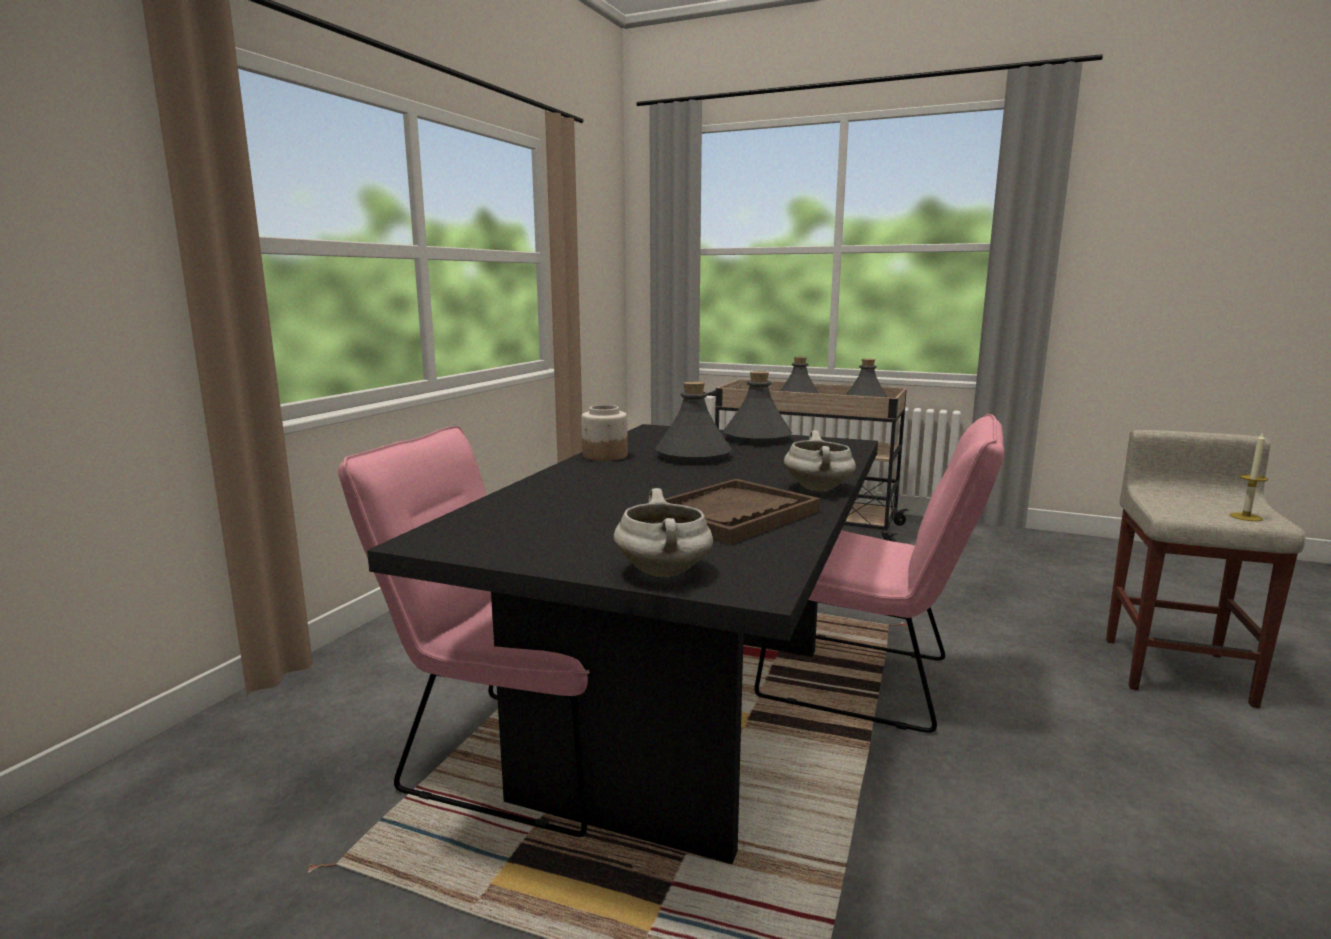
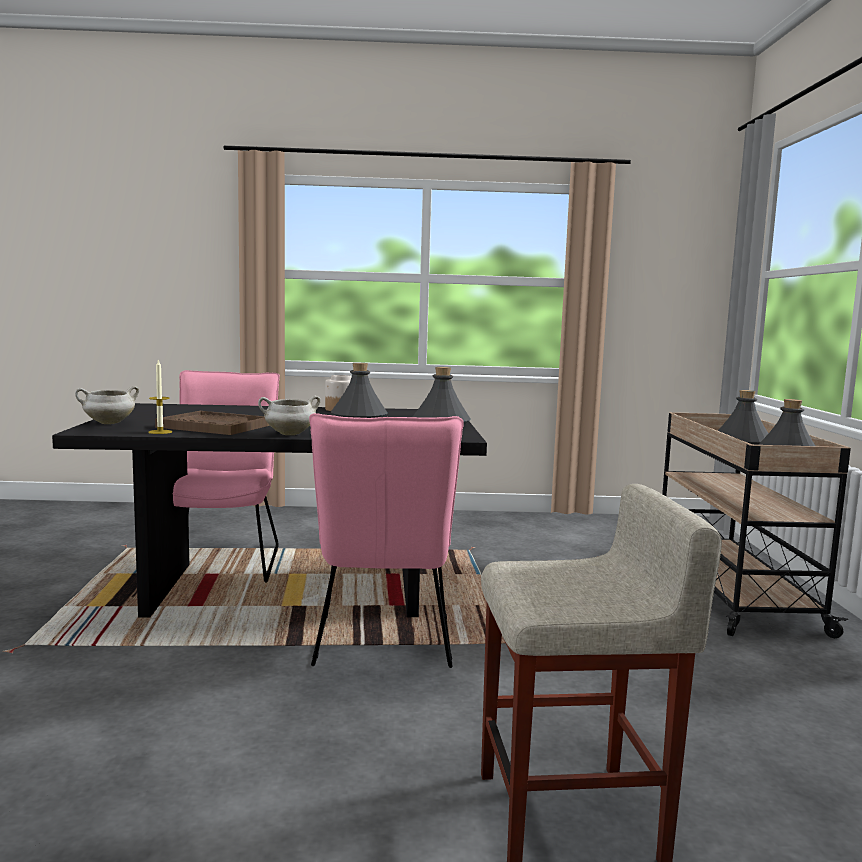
camera: 65 degrees right, 5 degrees down
(1245, 517) = (545, 598): candle -> candle (160, 432)

